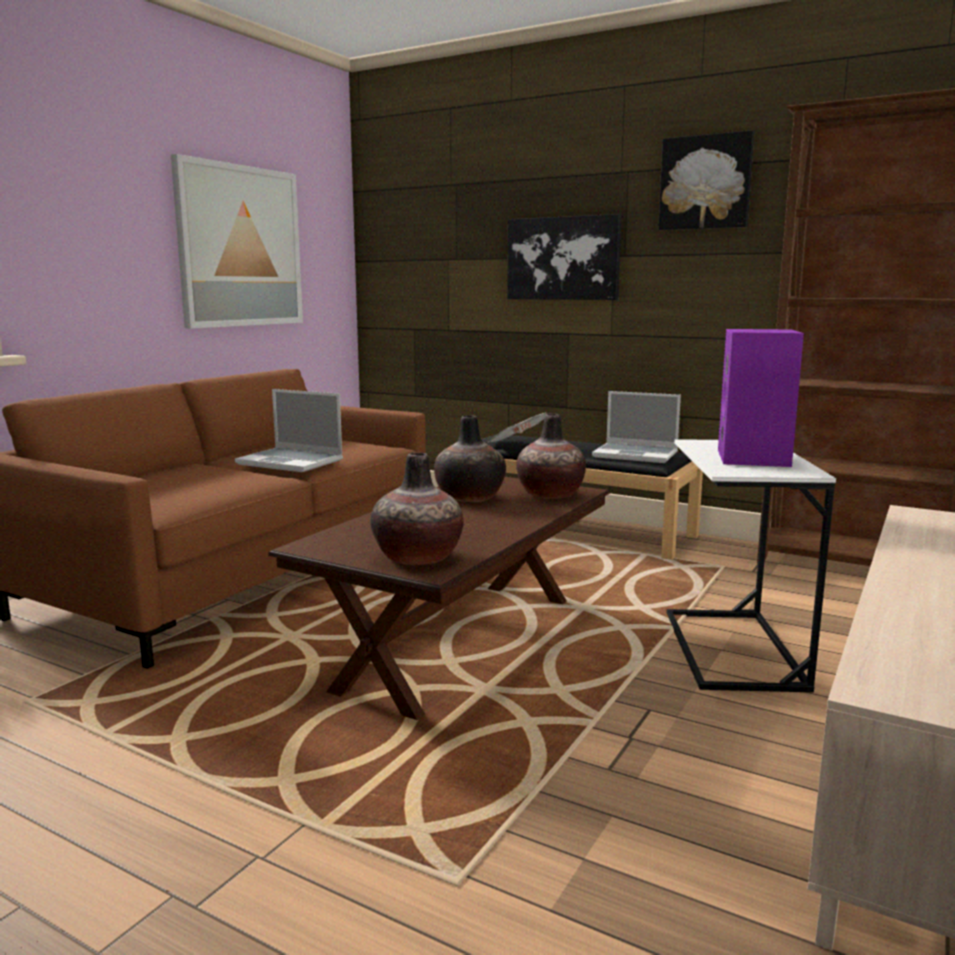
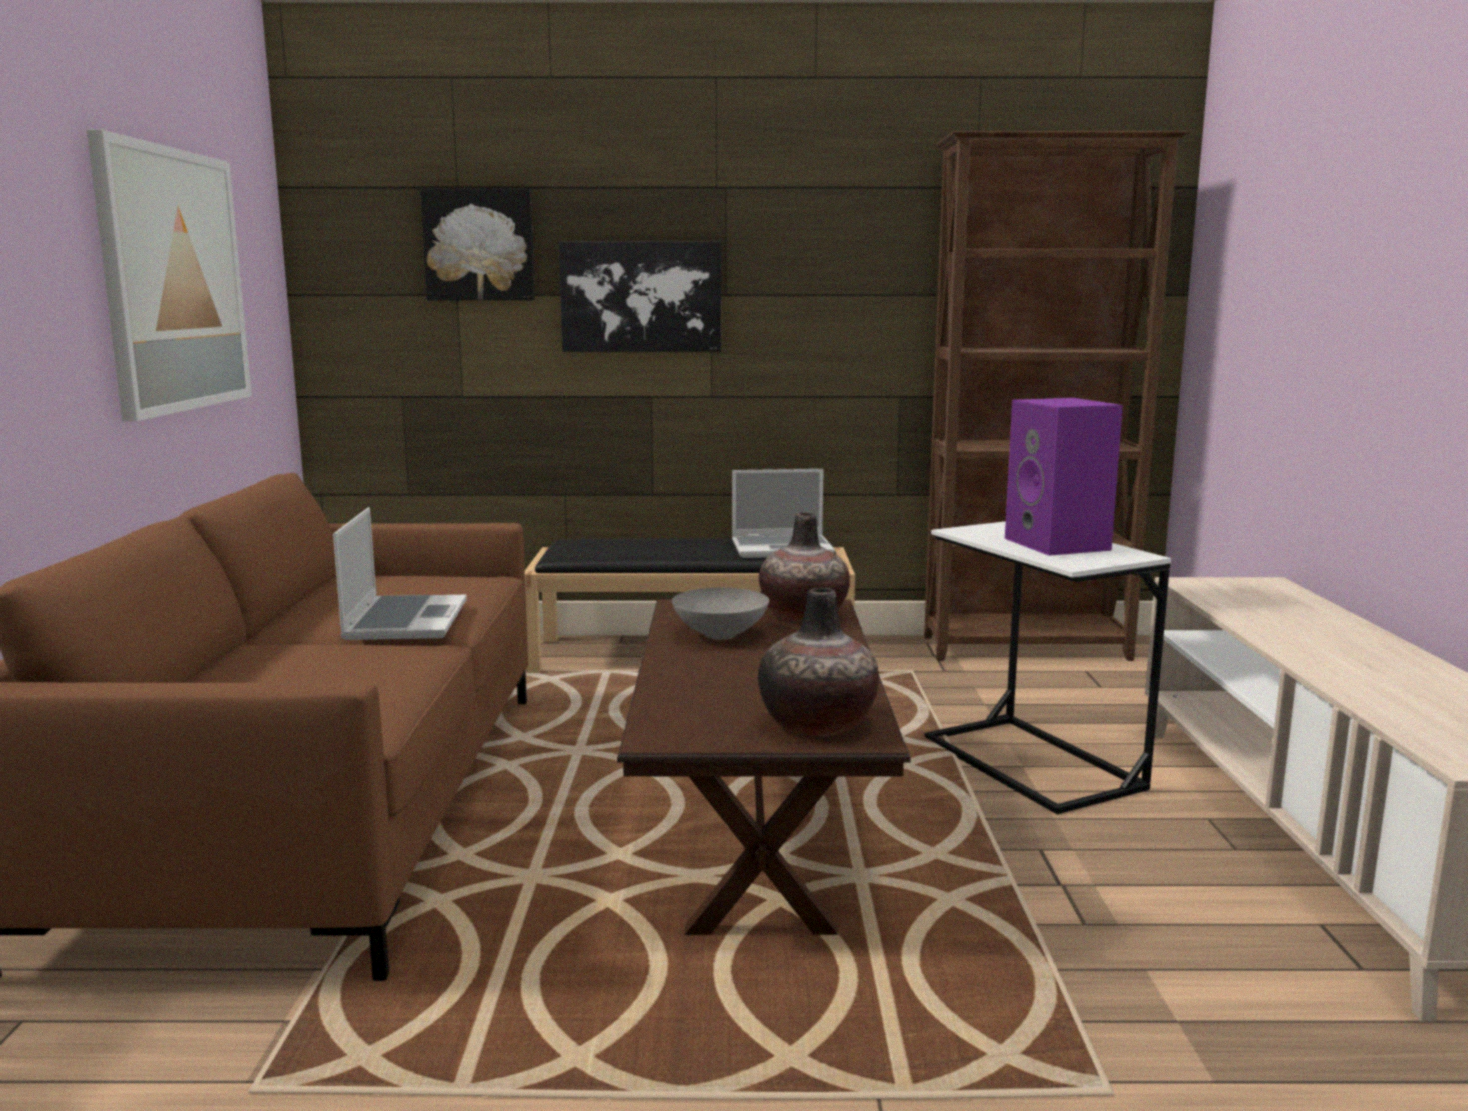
camera: 30 degrees left, 0 degrees up
(292, 462) = (404, 620): laptop -> laptop turned 90 degrees counterclockwise
(470, 498) = (722, 635): vase -> grey bowl
(517, 445) = (619, 552): newspaper -> none
(705, 182) = (828, 208): picture -> picture (479, 245)

